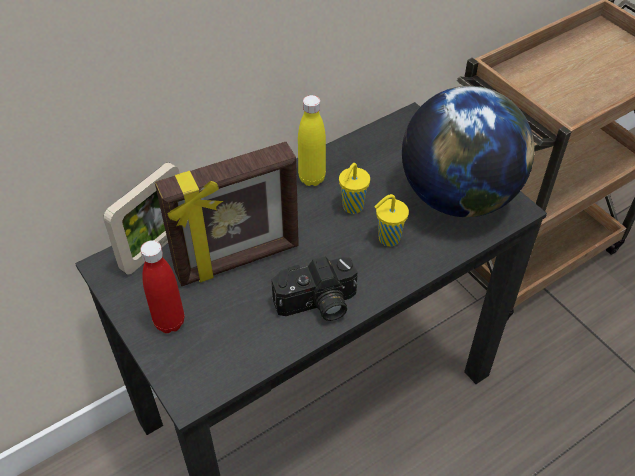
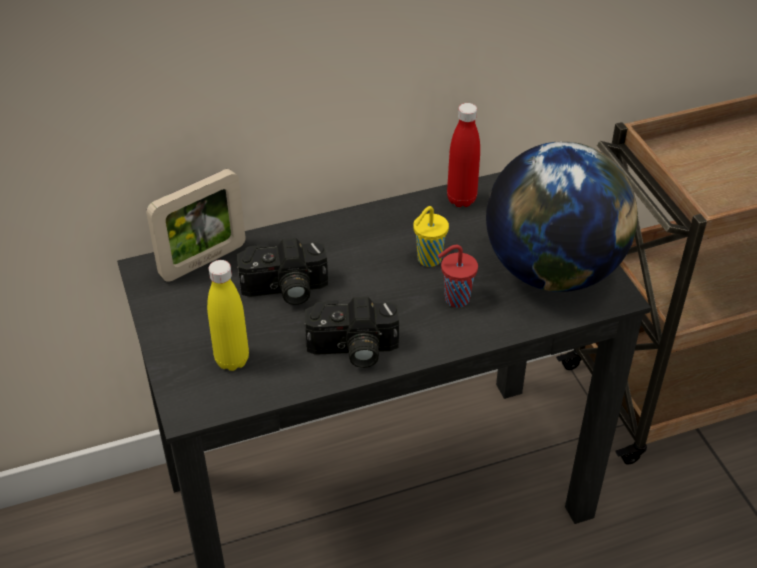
camera: 15 degrees right, 5 degrees down
(169, 322) = (192, 336): red bottle -> red bottle (461, 199)
(238, 261) = (284, 290): picture frame -> camera
(312, 178) = (395, 222): yellow bottle -> yellow bottle (232, 360)
(387, 239) = (455, 299): yellow cup -> red cup

